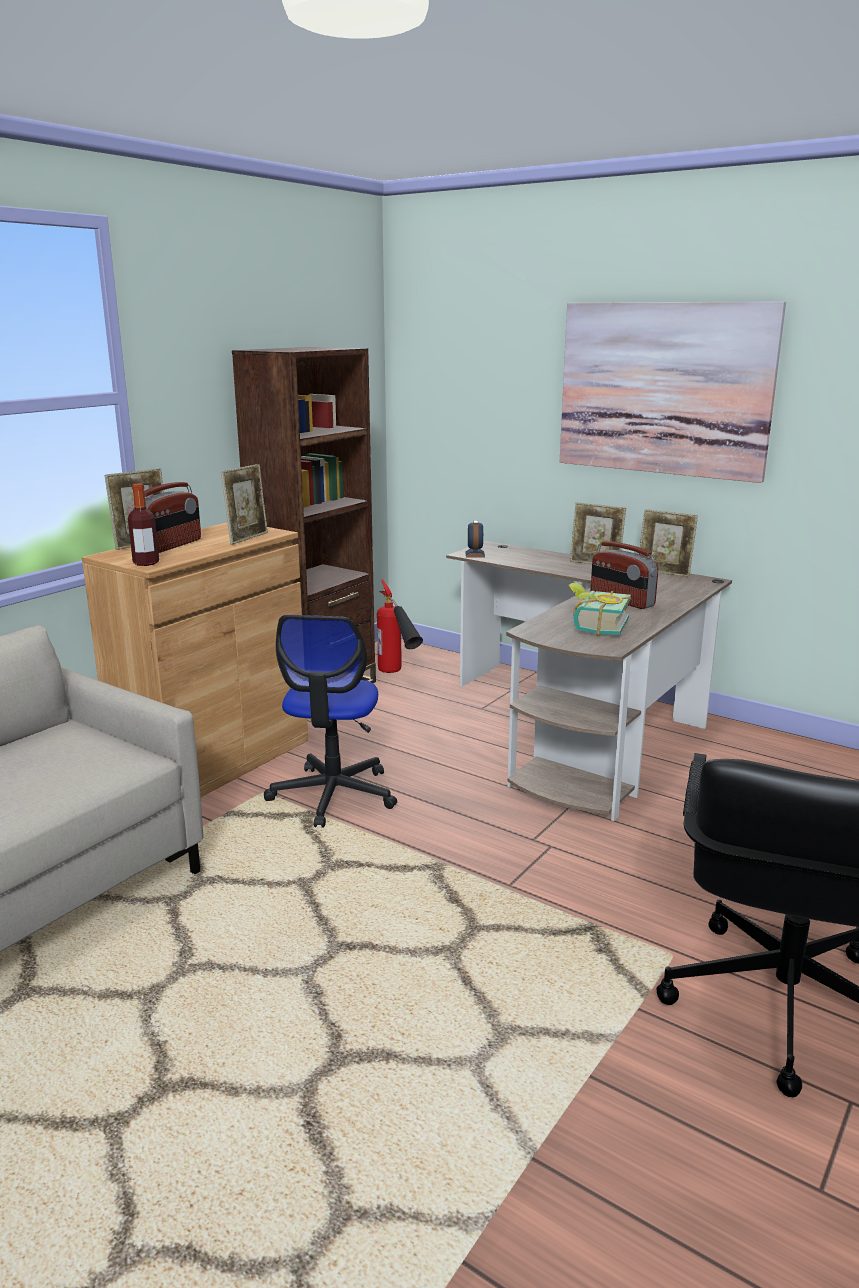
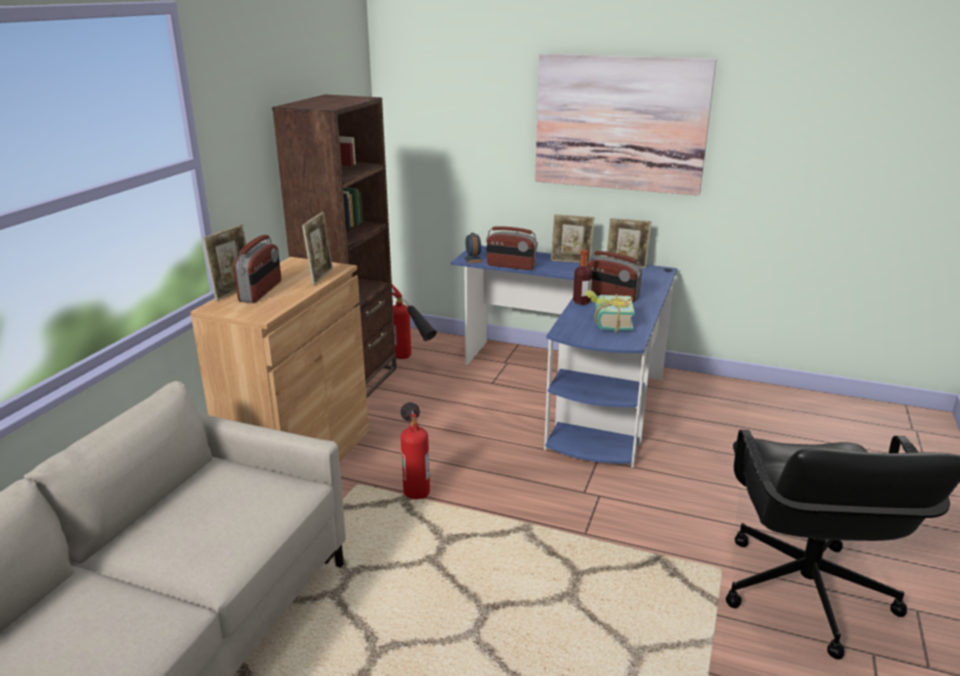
camera: 15 degrees left, 5 degrees up
(146, 563) = (256, 313): bottle -> bottle (581, 302)
(333, 795) = (414, 478): office chair -> fire extinguisher
(516, 563) = (511, 266): none -> radio
(584, 728) = (576, 390): brown desk -> blue desk

